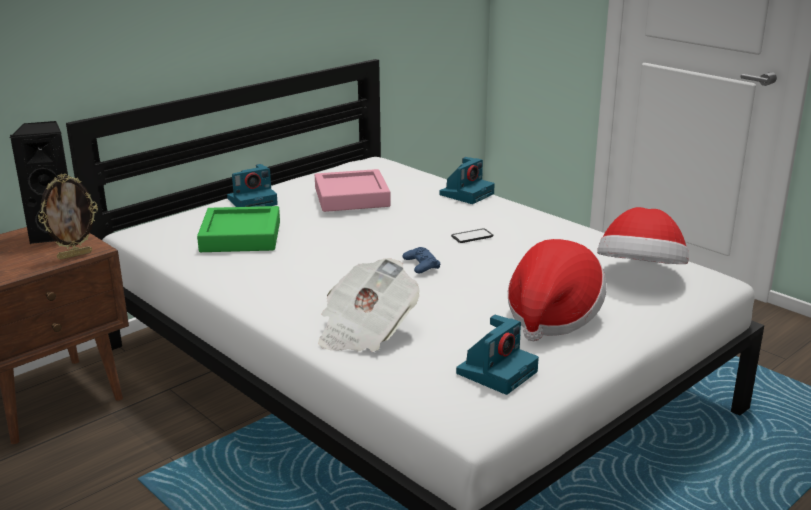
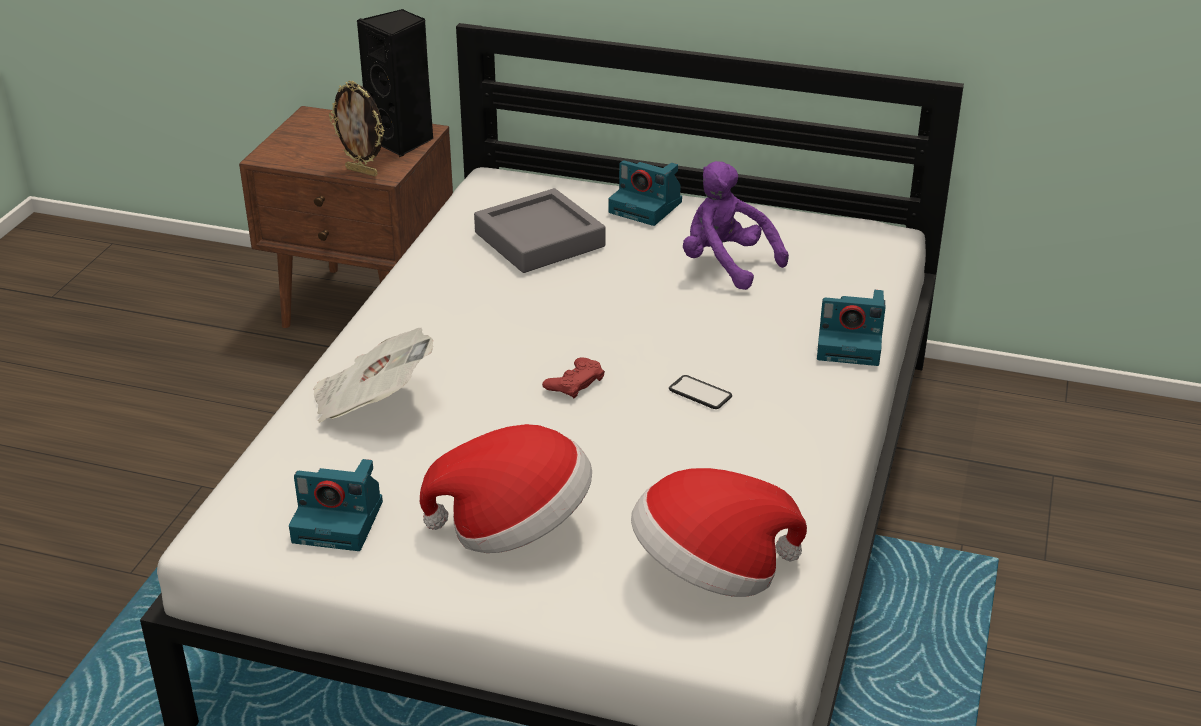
camera: 60 degrees right, 10 degrees up
(241, 237) = (539, 239): green tray -> grey tray
(351, 197) = (726, 264): pink tray -> purple plush toy
(421, 265) = (574, 382): blue game controller -> red game controller

